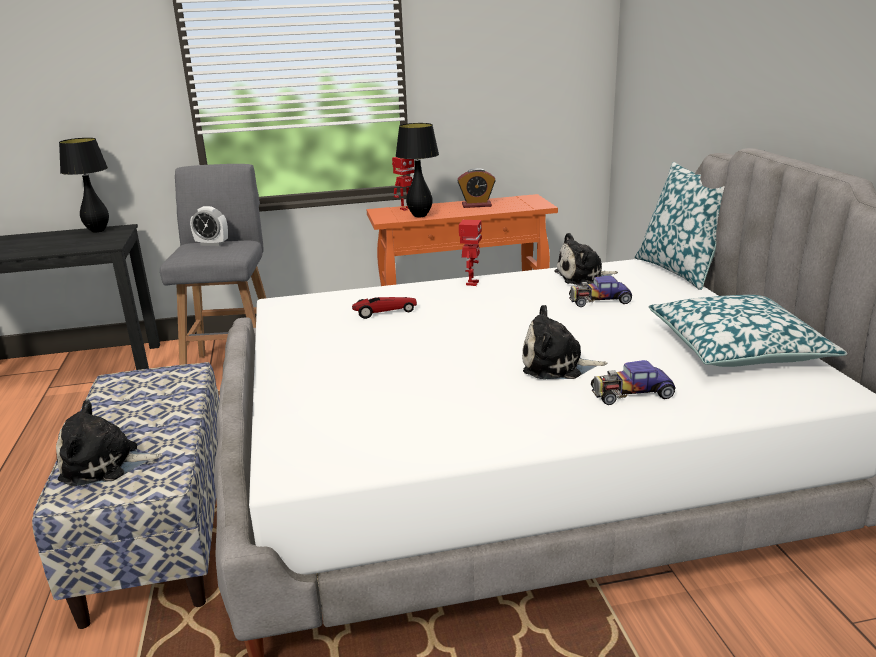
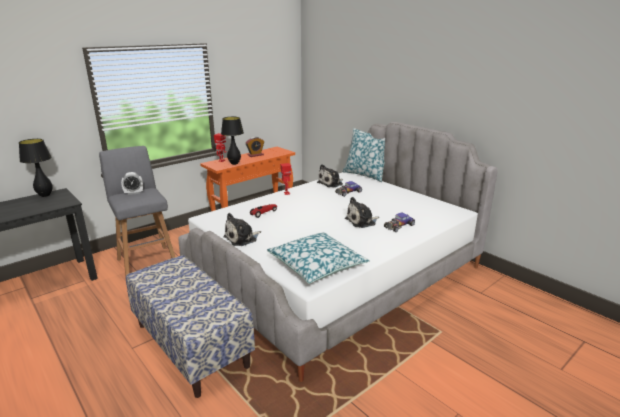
camera: 30 degrees left, 0 degrees up
(105, 464) = (192, 311): plush toy -> plush toy (242, 238)
(737, 348) = (416, 202): pillow -> pillow (317, 265)

